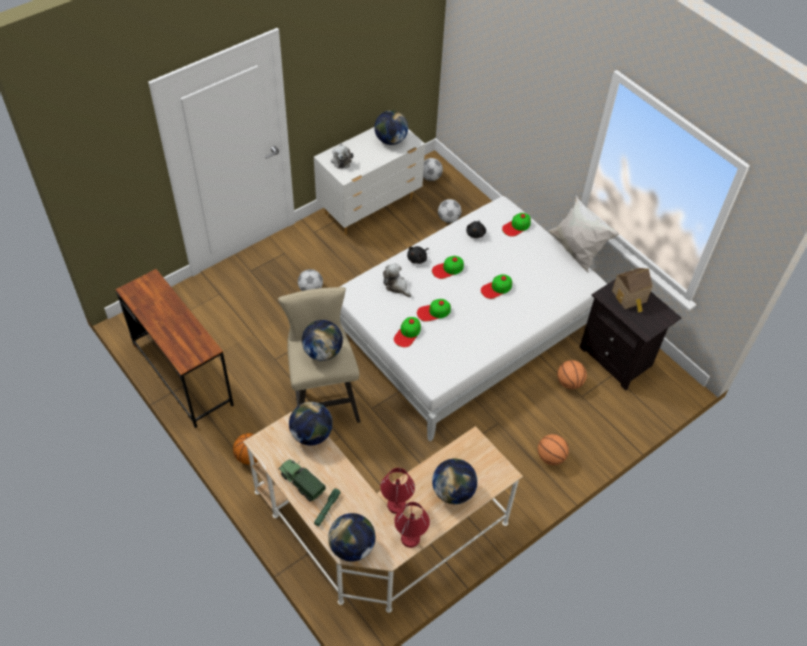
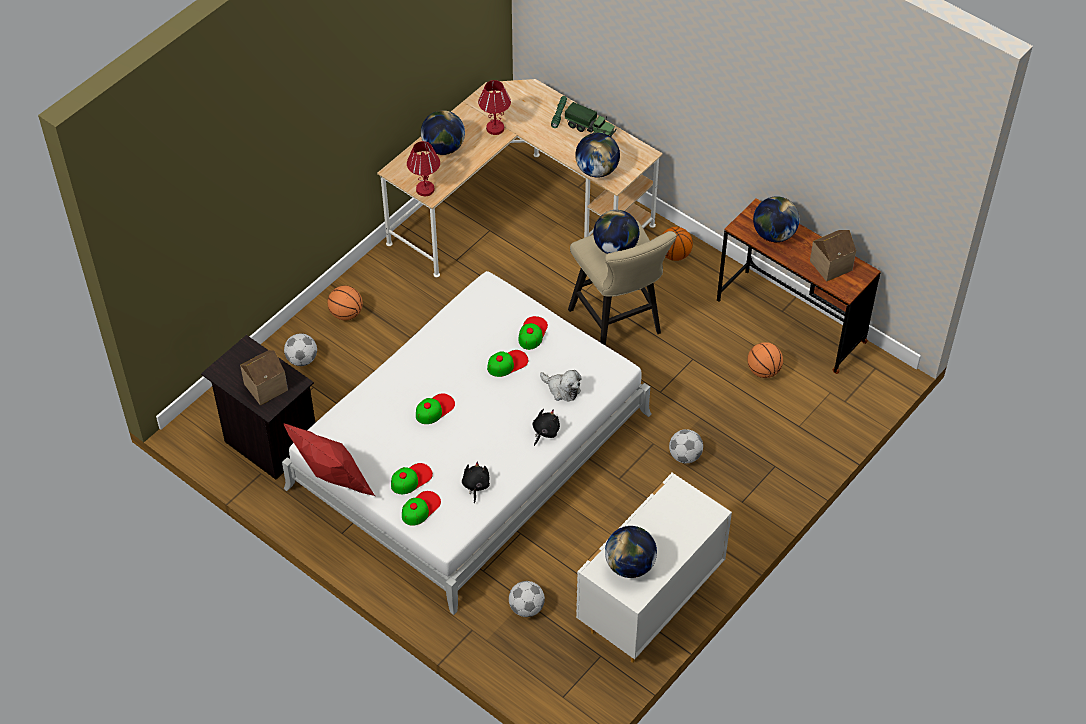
camera: 170 degrees right, 0 degrees up
(153, 302) = (829, 264): none -> toy house
(341, 160) = (690, 514): plush toy -> none
(352, 547) = (526, 91): globe -> globe (774, 234)
(410, 538) = (475, 106): red table lamp -> red table lamp (425, 189)
(431, 177) = (571, 681): football -> football (301, 359)
(448, 269) = (502, 422): cap -> cap (411, 479)
(569, 382) = (329, 400): basketball -> basketball (763, 371)
(576, 252) = (334, 482): white pillow -> red pillow

